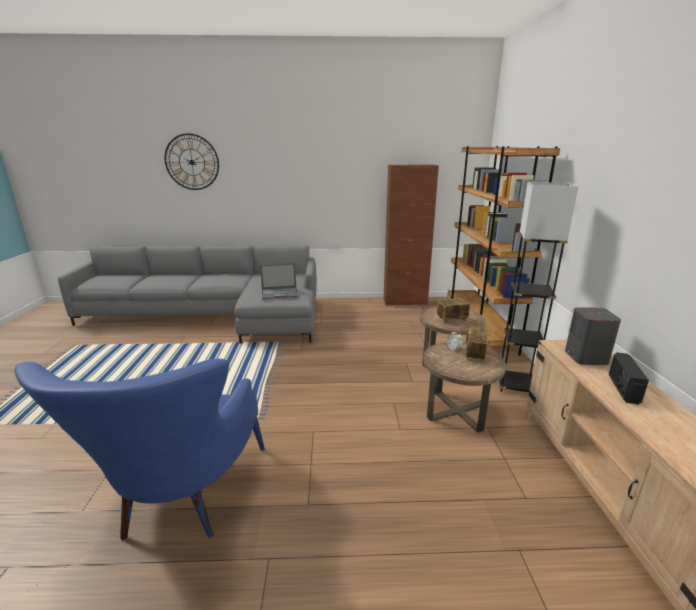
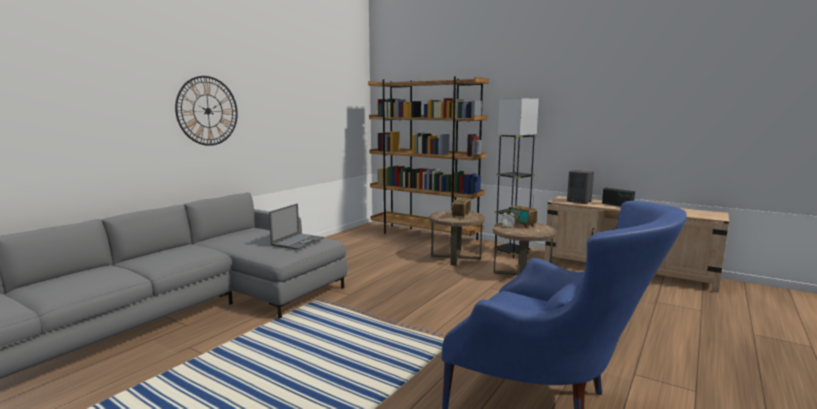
camera: 55 degrees left, 10 degrees down
(192, 162) = (69, 85): wall clock -> wall clock (208, 111)
(405, 302) = (337, 238): brown cabinet -> none

